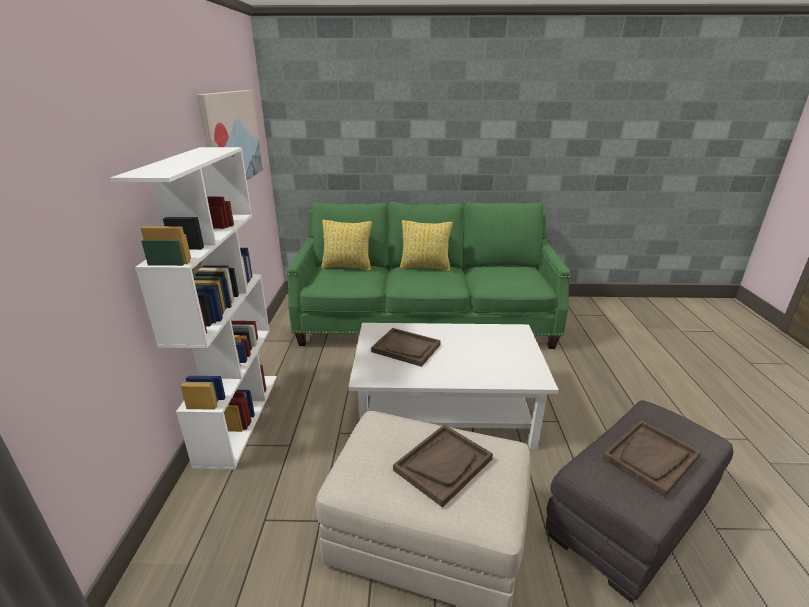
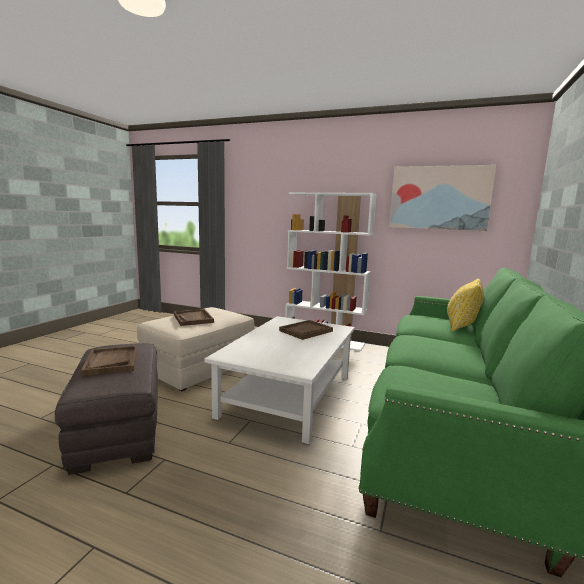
camera: 110 degrees right, 15 degrees down
(425, 267) = (468, 352): yellow pillow -> none

